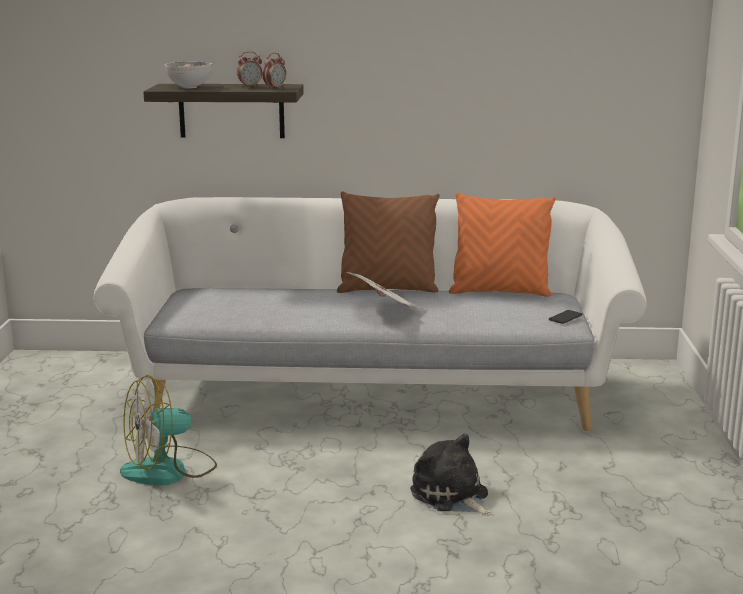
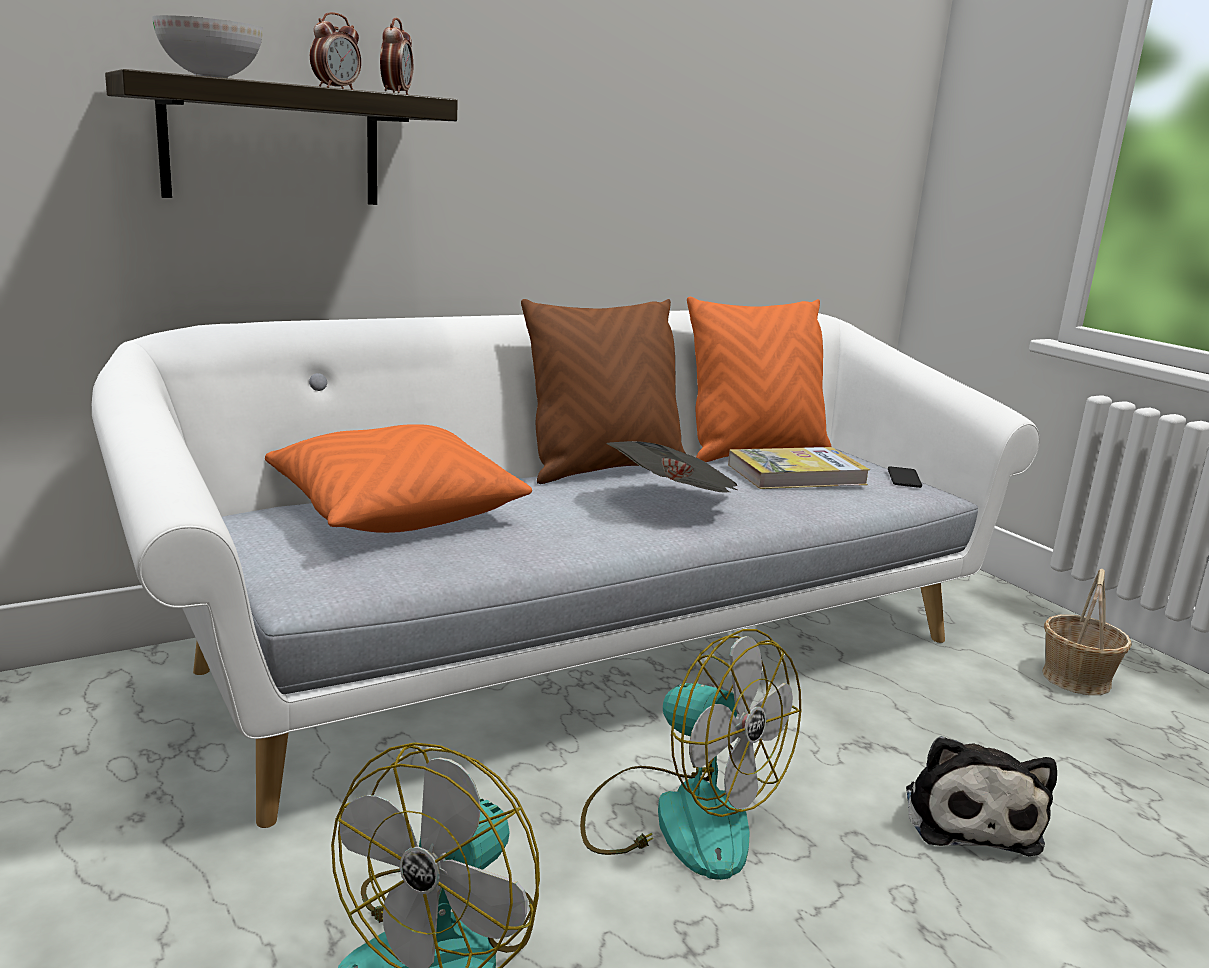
camera: 35 degrees left, 0 degrees up
(248, 295) = (392, 511): none -> orange pillow
(312, 460) = (679, 817): none -> fan
(451, 496) = (969, 817): plush toy -> plush toy turned 105 degrees counterclockwise
(492, 306) = (796, 474): none -> book
(643, 465) = (1075, 679): none -> basket

